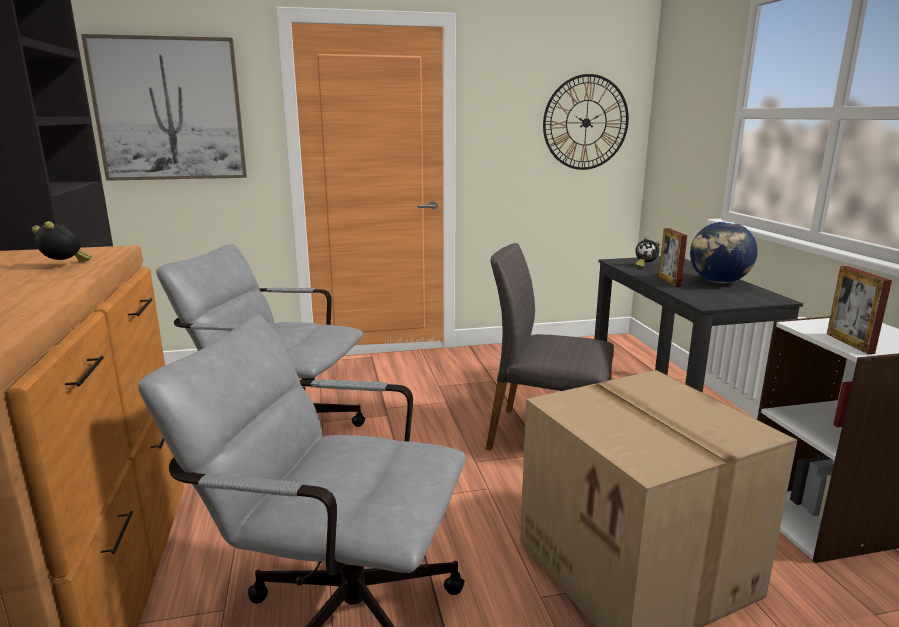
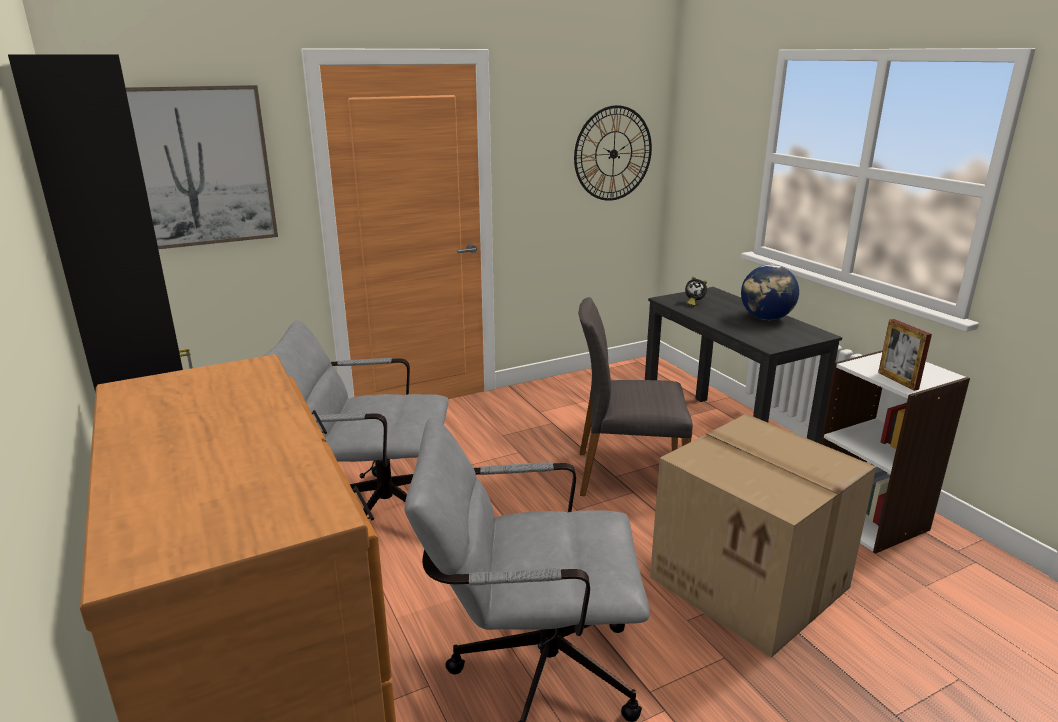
camera: 15 degrees left, 5 degrees up
(65, 265) = (247, 394): alarm clock -> none
(669, 281) = (725, 322): picture frame -> none

